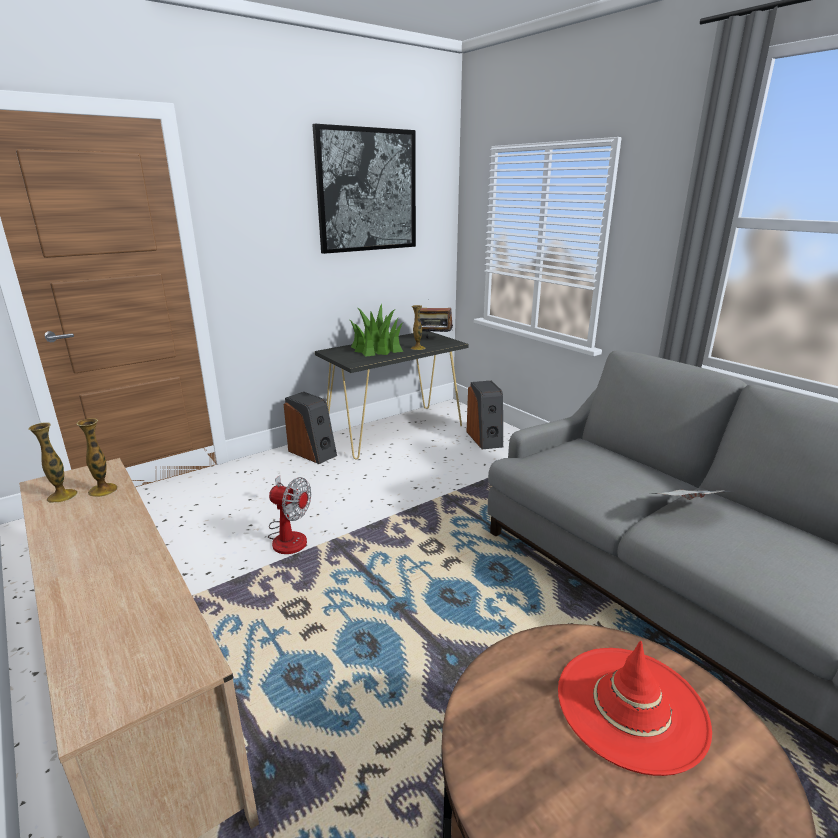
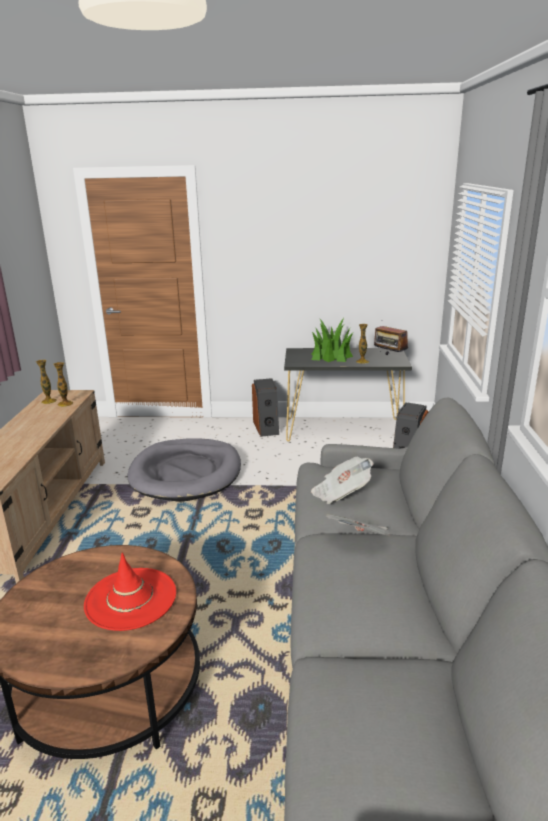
camera: 40 degrees right, 0 degrees up
(288, 536) = (186, 473): fan -> grey dog bed
(367, 190) = (346, 221): picture -> none
(593, 475) = (341, 493): none -> newspaper

